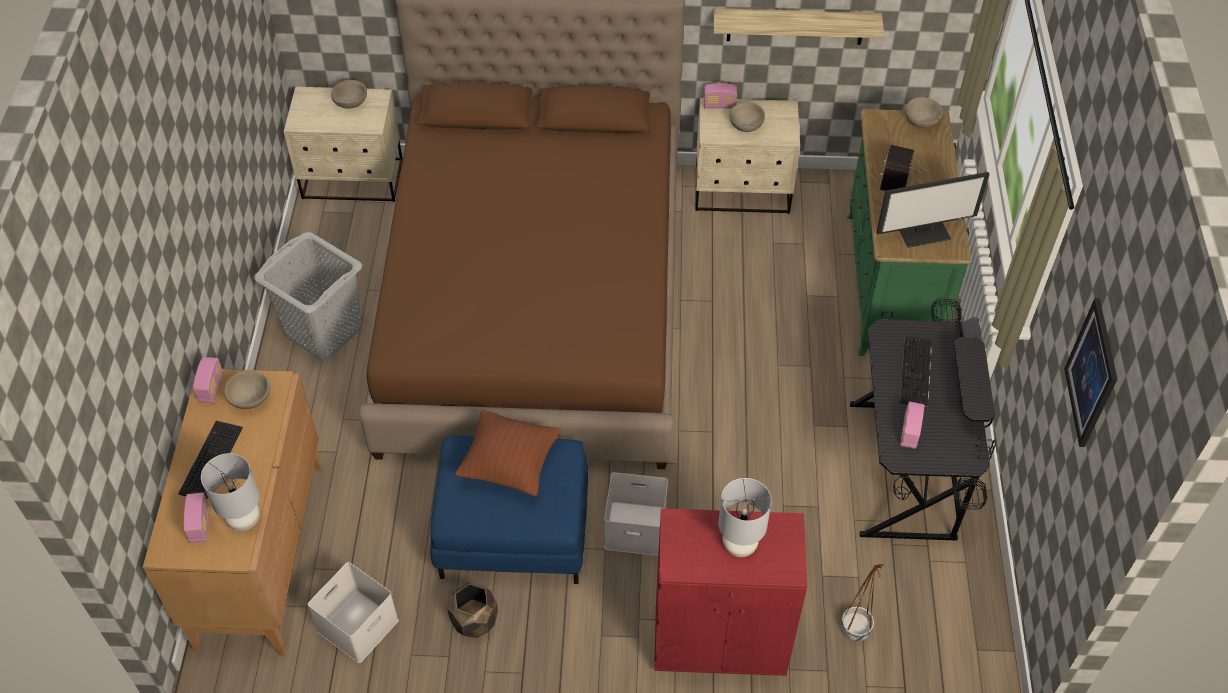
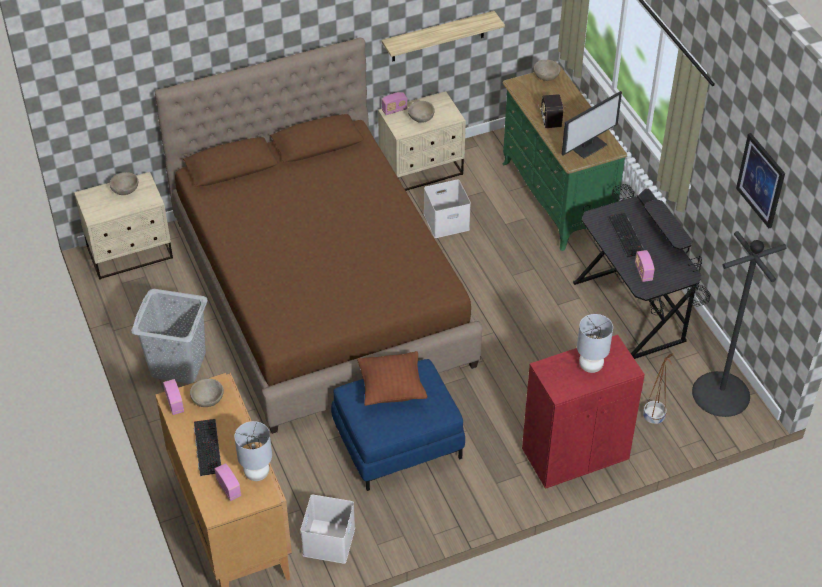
camera: 25 degrees left, 5 degrees down
(474, 621) = (406, 507): brown planter -> none
(637, 527) = (480, 409): white storage box -> white storage box (447, 221)
(965, 633) = (721, 394): none -> black clothes rack

